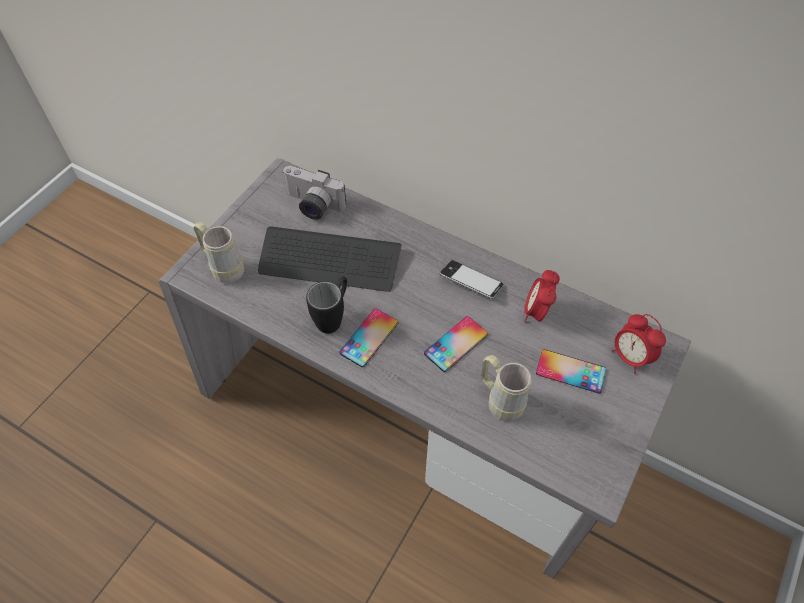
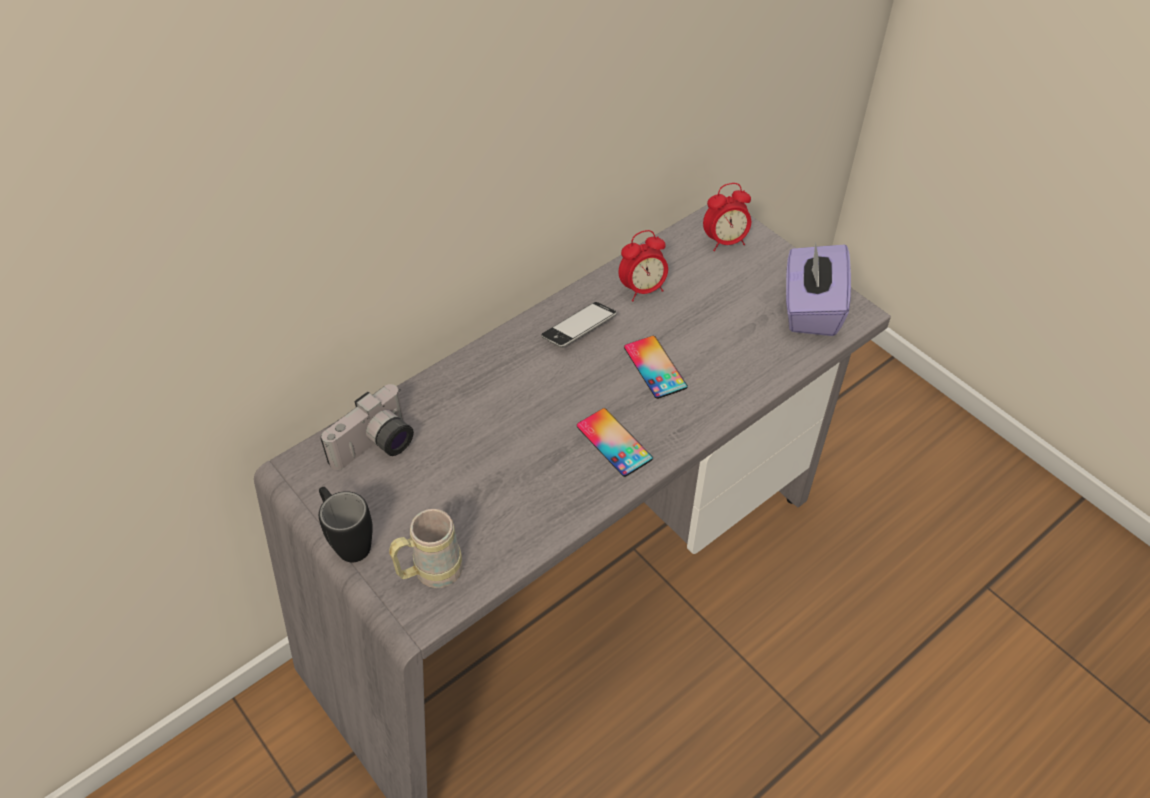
camera: 70 degrees left, 5 degrees down
(329, 261) = (480, 452): keyboard -> none
(333, 317) = (569, 469): black mug -> black mug (348, 540)
(500, 400) = (738, 353): beige mug -> none
(536, 312) = (642, 289): alarm clock -> alarm clock turned 60 degrees counterclockwise
(570, 371) = (724, 289): phone -> none
(584, 447) = (810, 309): none -> purple tissue box

